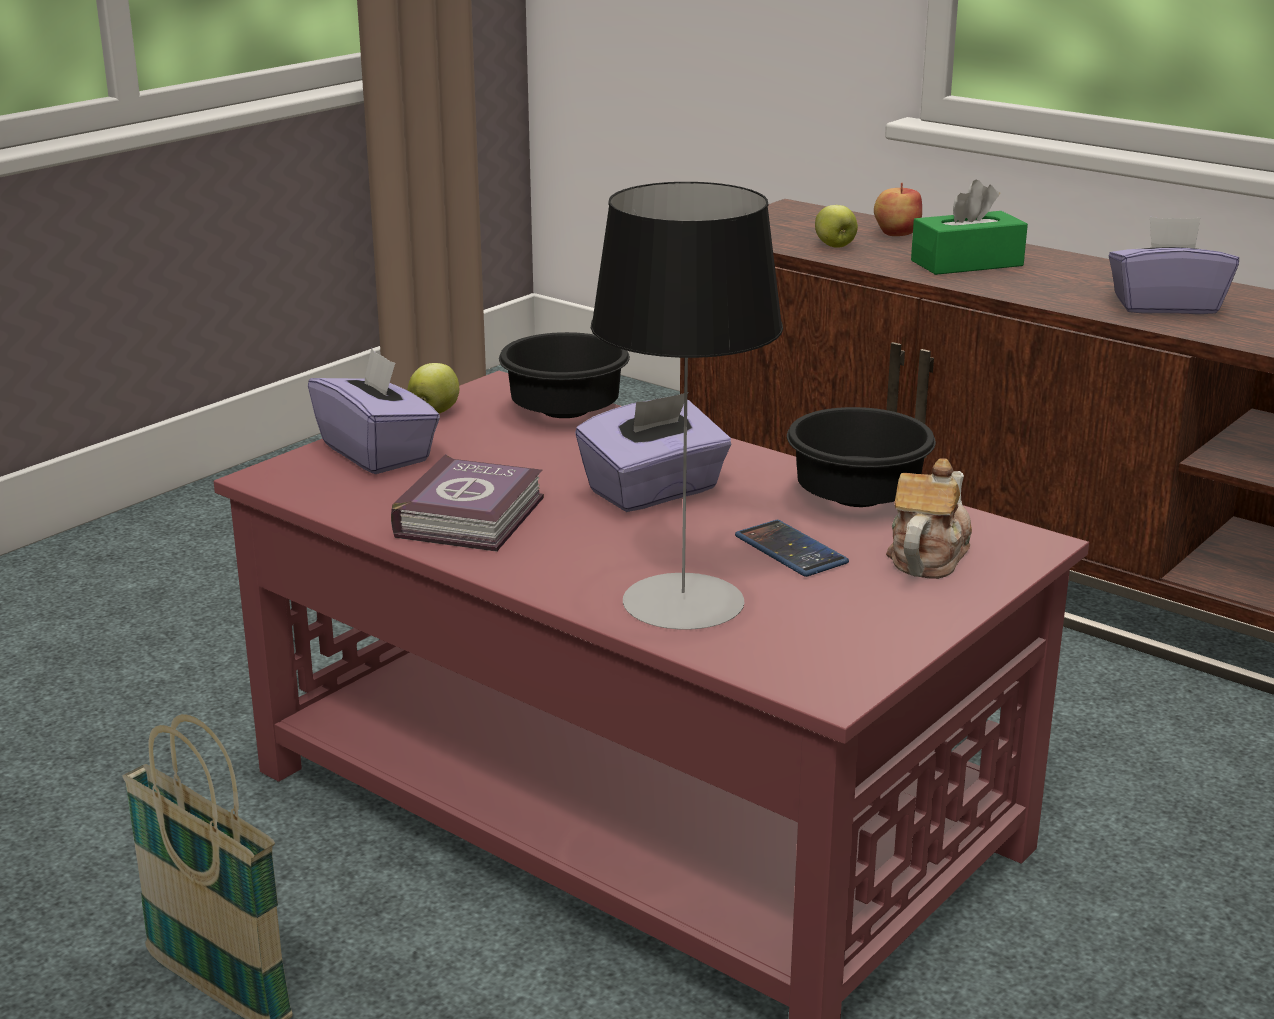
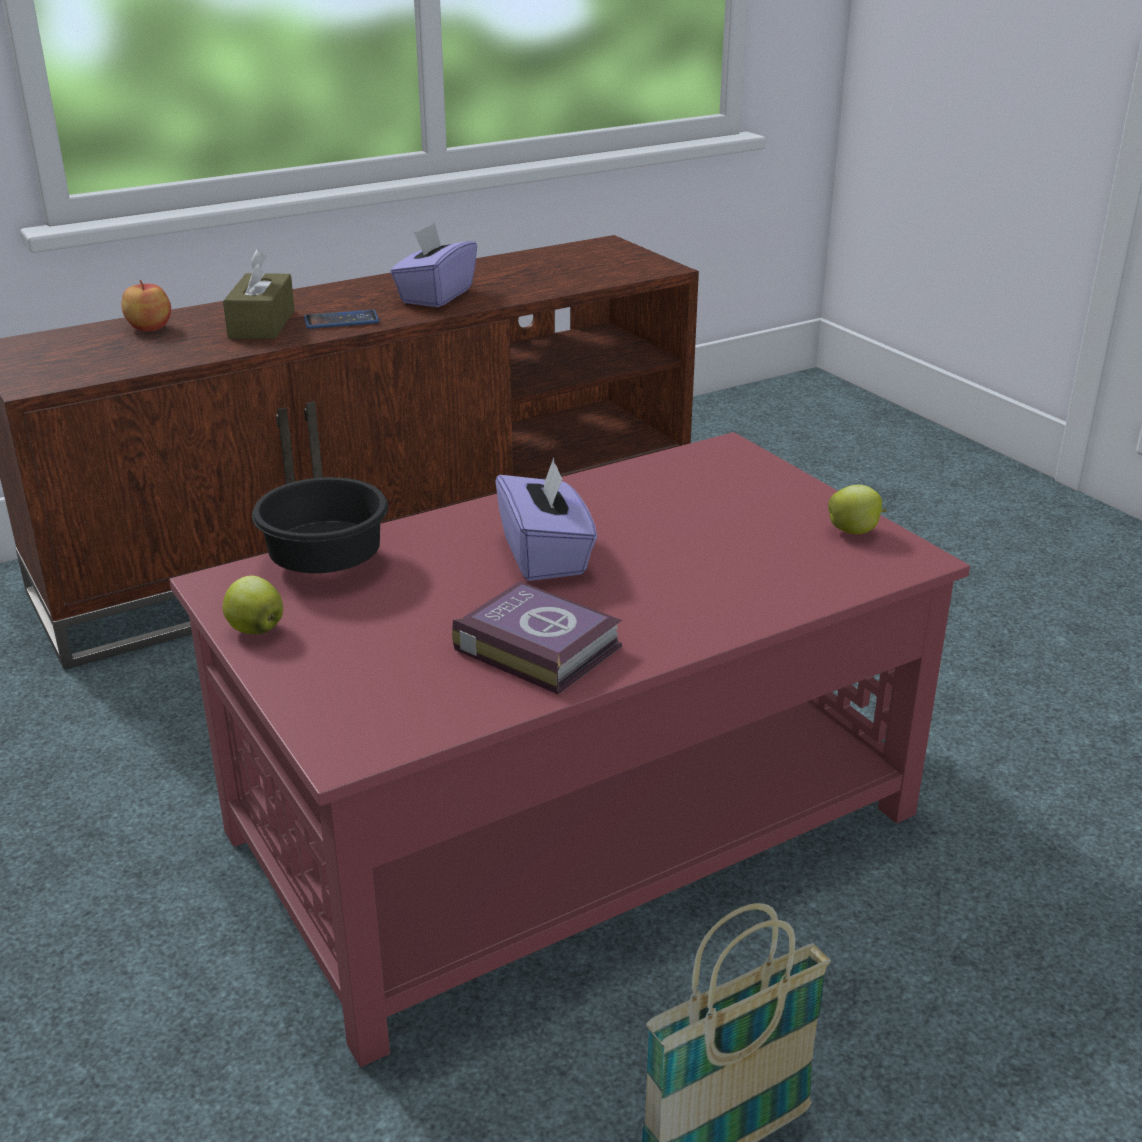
camera: 70 degrees left, 5 degrees up
(377, 453) = (336, 677): purple tissue box -> none
(683, 601) = (760, 582): table lamp -> none
(790, 550) = (693, 525): phone -> phone (341, 321)
(835, 246) = (148, 354): apple -> apple (854, 531)
(862, 499) = (619, 482): black bowl -> none
(927, 557) = (731, 483): teapot -> none
(966, 263) = (262, 324): green tissue box -> brown tissue box

